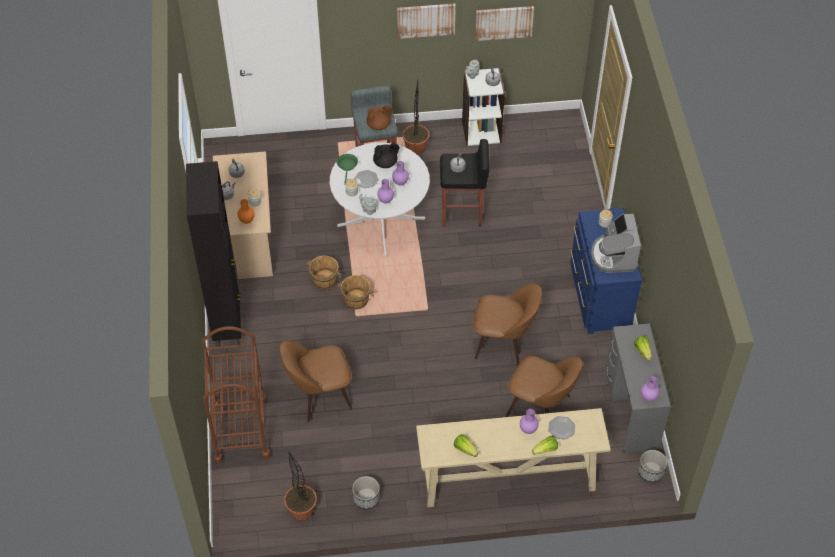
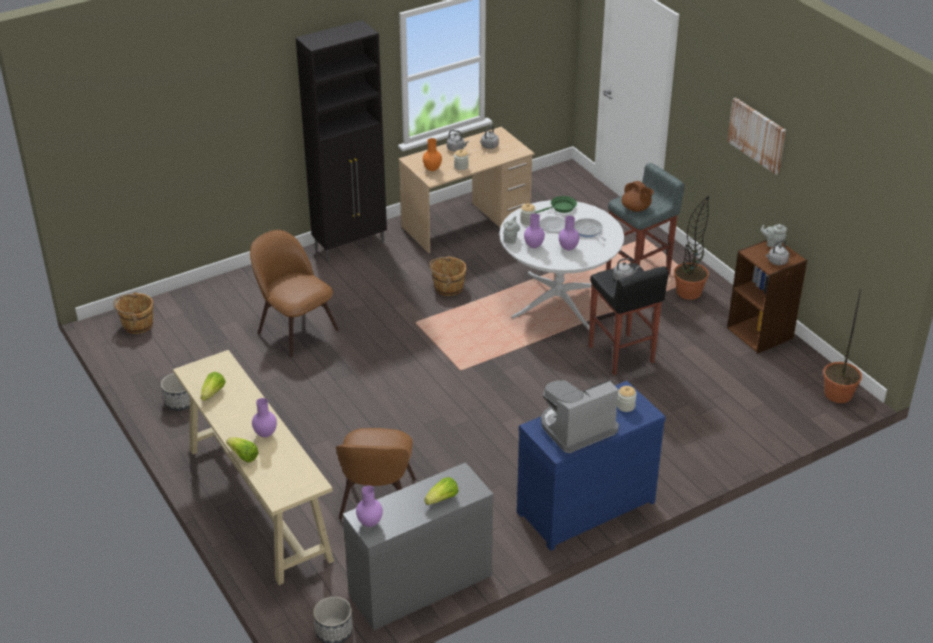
camera: 65 degrees right, 15 degrees down
(241, 430) = (224, 294): brown cart -> none
(302, 510) = (145, 363): potted plant -> potted plant (838, 394)
(355, 300) = (436, 316): brown bucket -> brown bucket (137, 324)
(386, 163) = (588, 231): black teapot -> frying pan
(481, 131) = (760, 333): white bookcase -> brown bookcase
(503, 342) = (454, 443): brown chair -> none
(504, 22) = (826, 195): picture -> none
(561, 428) = (282, 461): plate -> none

